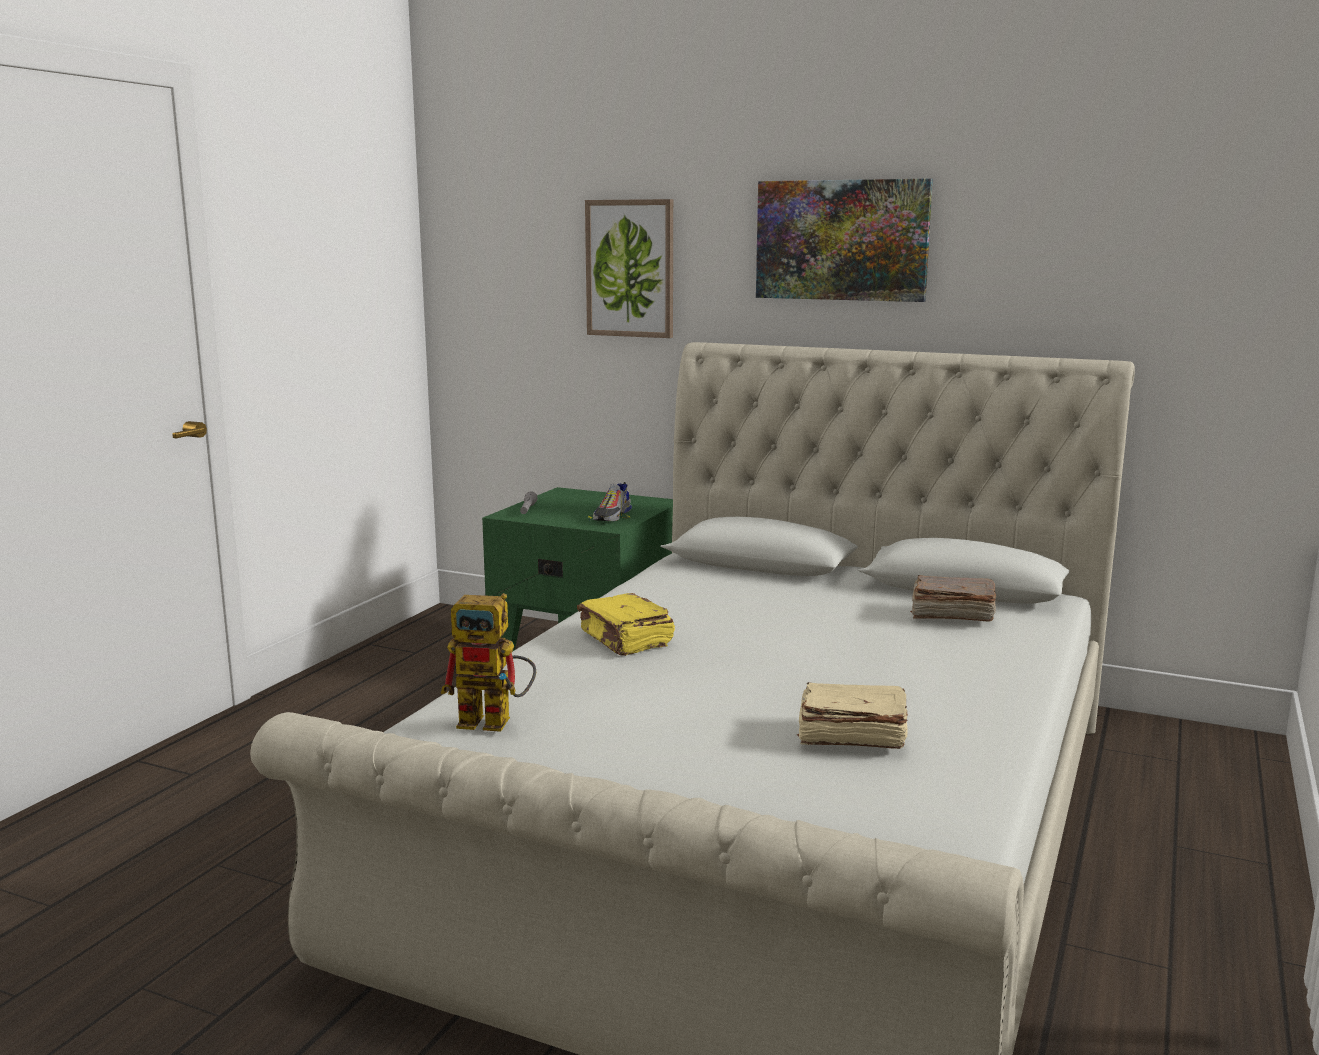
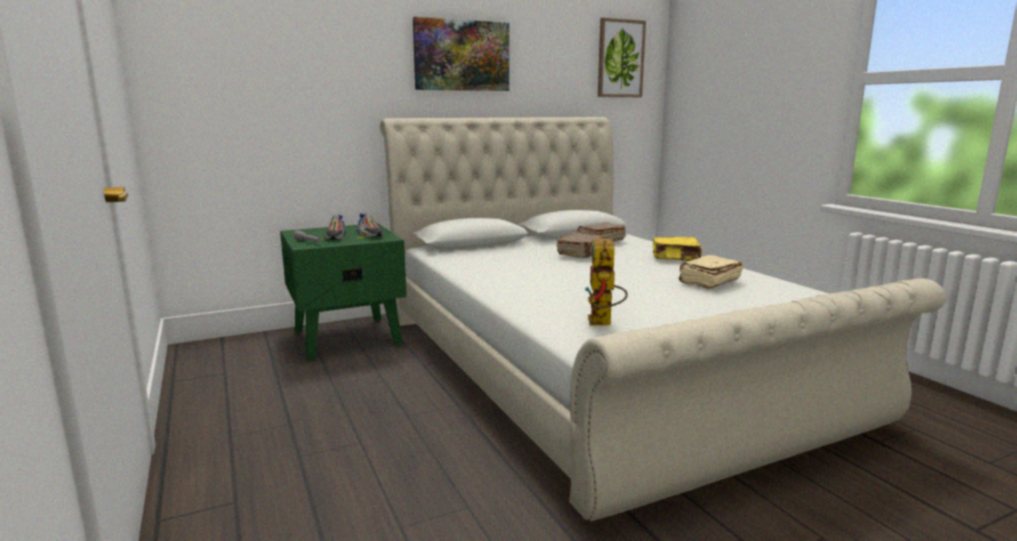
camera: 50 degrees left, 0 degrees up
(496, 721) = (603, 323): toy robot -> toy robot turned 135 degrees clockwise
(573, 510) = (336, 236): none -> shoe
(625, 640) = (528, 282): yellow book -> yellow book (676, 258)
(630, 268) = (325, 71): picture -> picture (620, 59)
(842, 625) = (580, 254): none -> brown book

